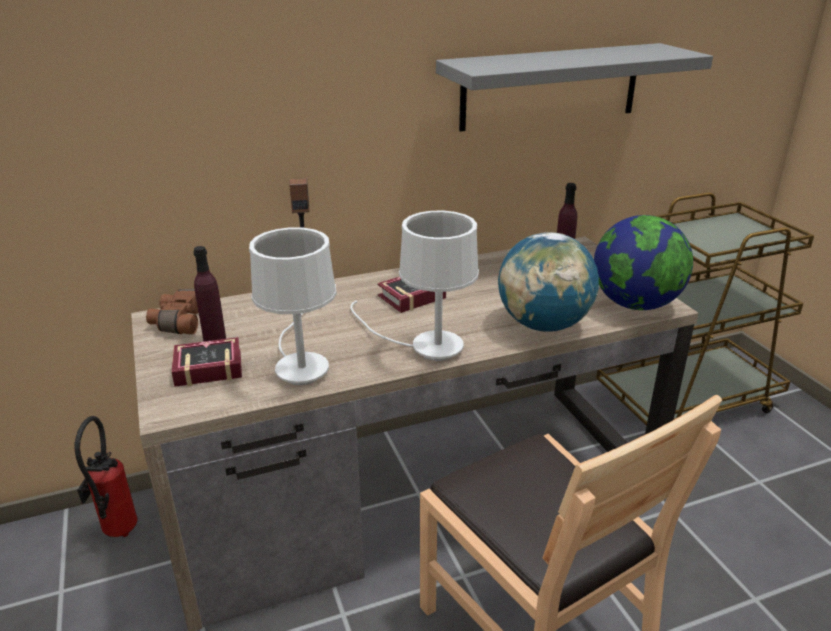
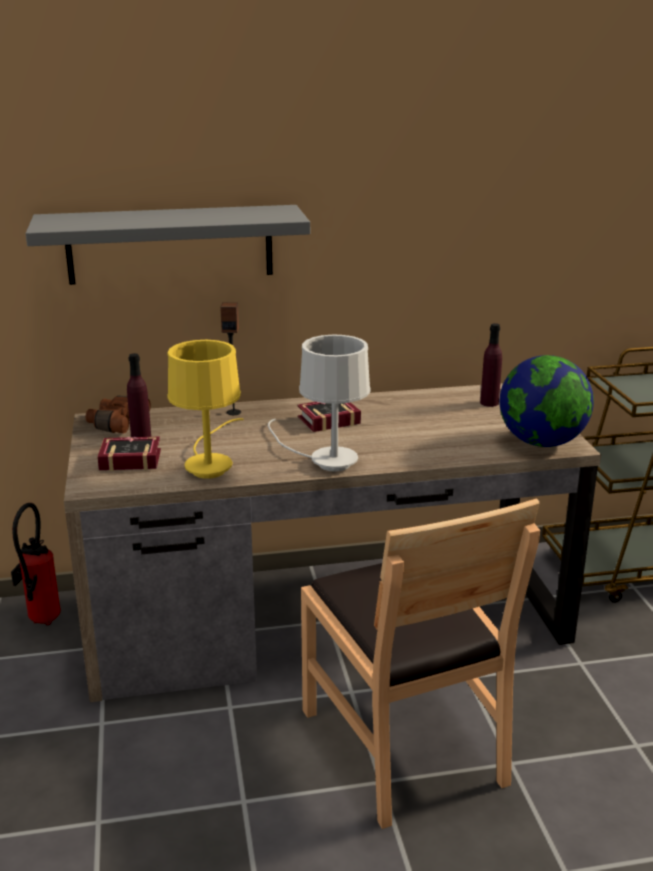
camera: 10 degrees right, 5 degrees down
(300, 365) = (209, 464): white table lamp -> yellow table lamp
(543, 325) = (442, 452): globe -> none
(551, 86) = (485, 231): grey shelf -> grey shelf (170, 244)

